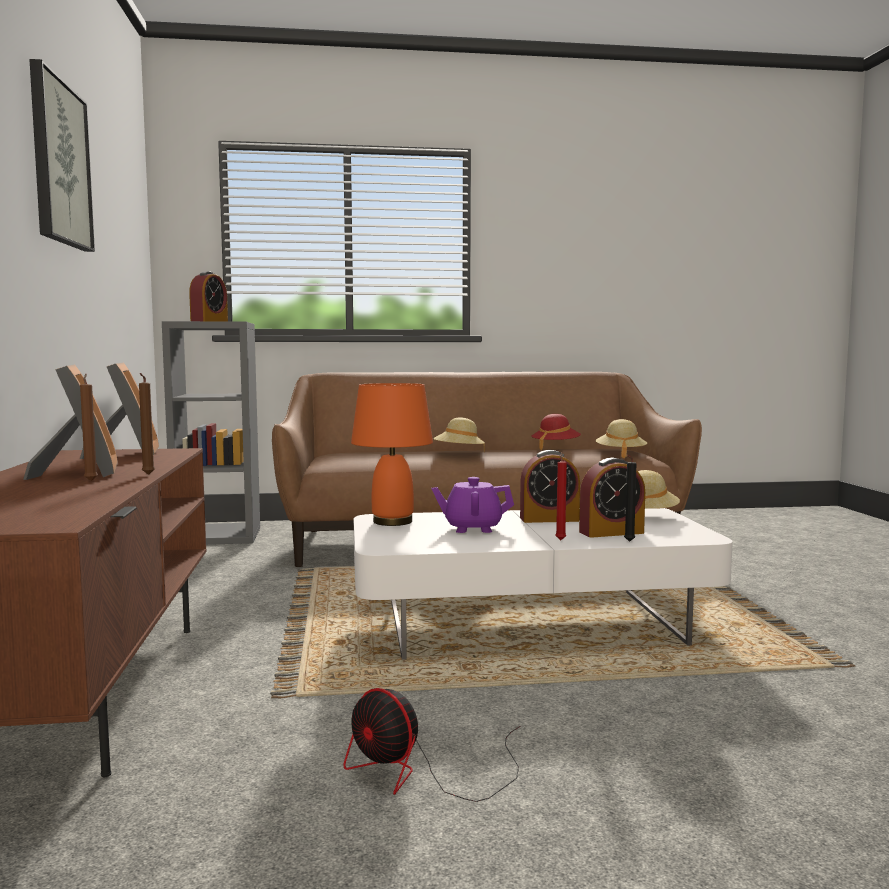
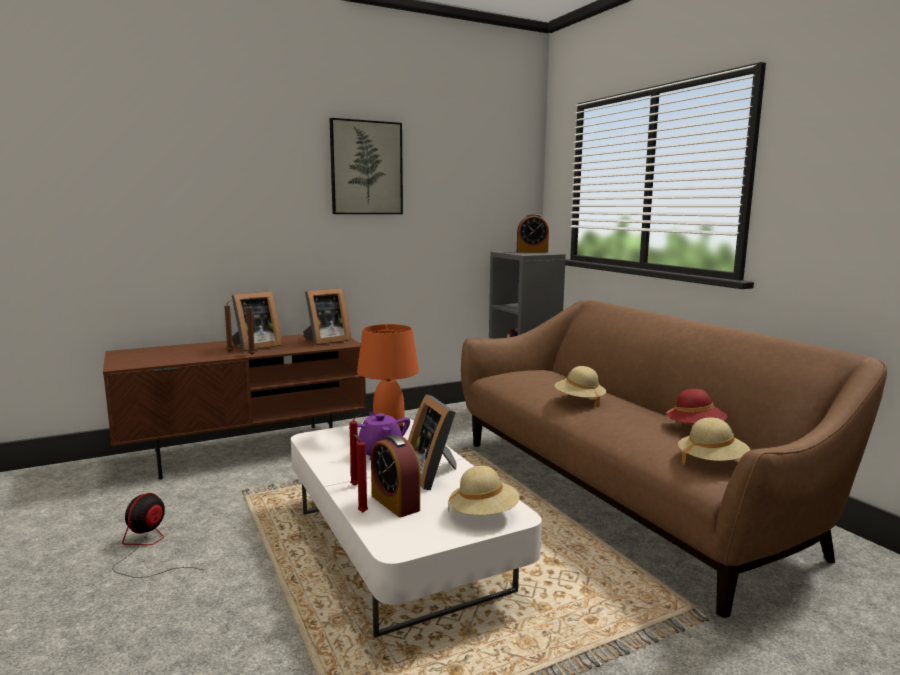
camera: 70 degrees right, 5 degrees up
(549, 519) = (433, 475): alarm clock -> picture frame
(628, 542) = (361, 512): black candle -> red candle

